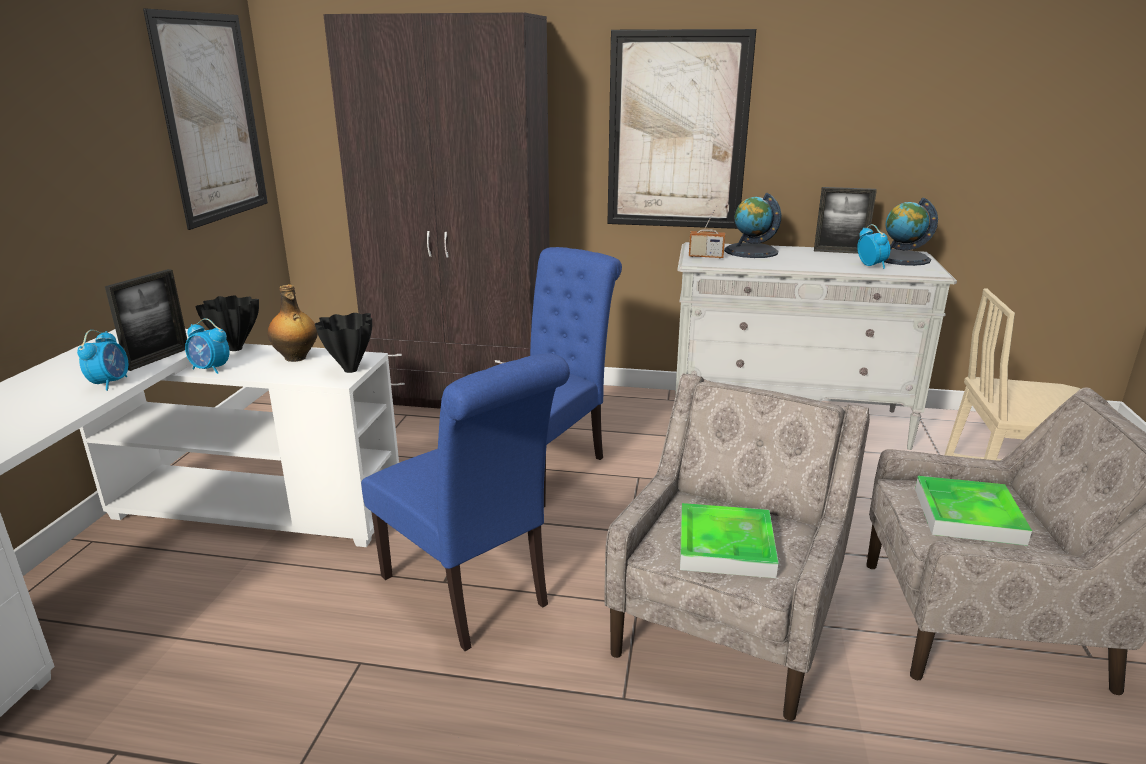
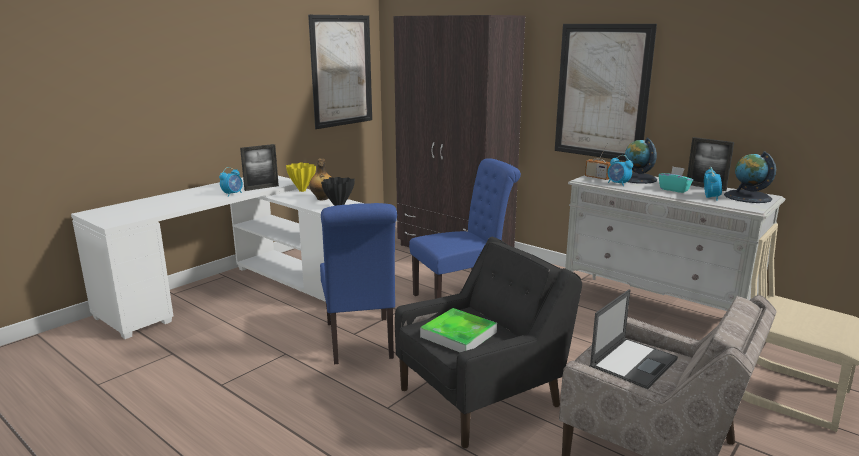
camera: 30 degrees right, 5 degrees down
(211, 369) = (281, 197): alarm clock -> alarm clock (618, 184)
(234, 349) = (301, 190): black vase -> yellow vase
(728, 623) = (481, 397): beige armchair -> black armchair
(816, 260) = (674, 189): none -> turquoise tissue box
(968, 515) = (633, 362): tray -> laptop

